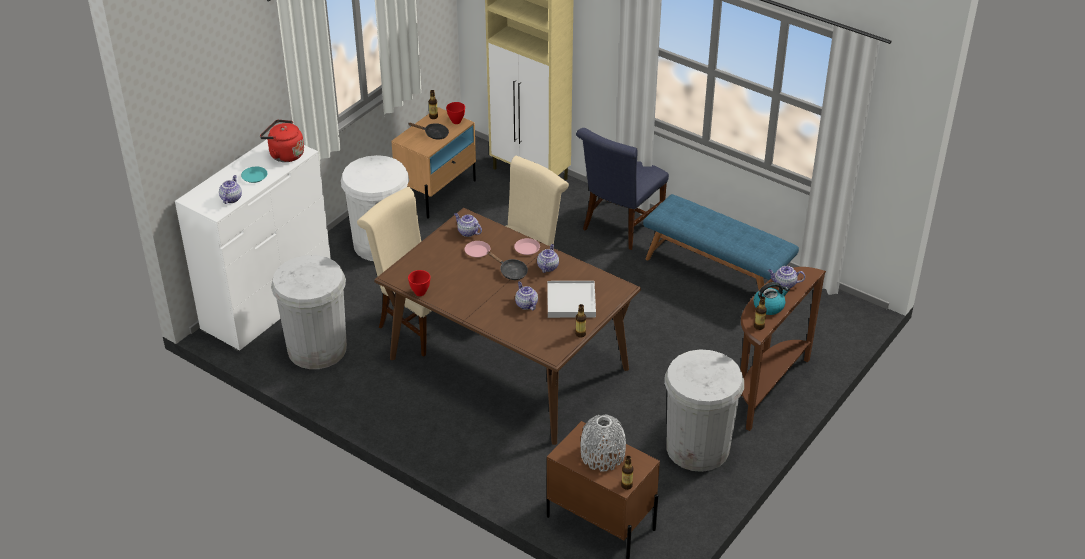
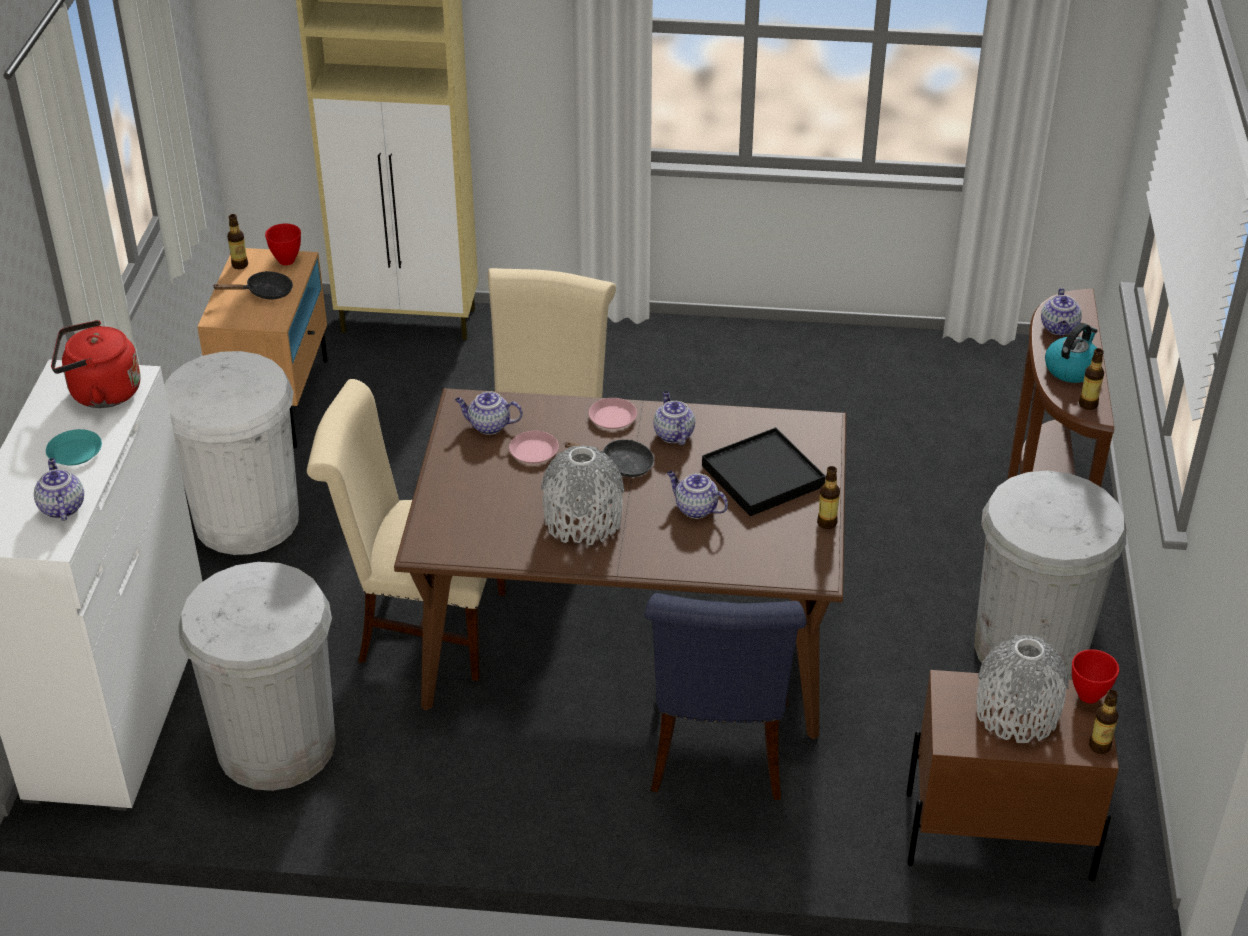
camera: 30 degrees left, 0 degrees up
(420, 293) = (499, 558): red bowl -> red bowl (1089, 696)
(471, 290) = (583, 520): none -> grey vase
(571, 301) = (762, 476): white tray -> black tray
(620, 227) = (619, 354): blue chair -> blue chair (718, 754)
(717, 272) = (820, 371): blue bench -> none
(784, 284) = (1059, 328): teapot -> teapot turned 60 degrees counterclockwise

